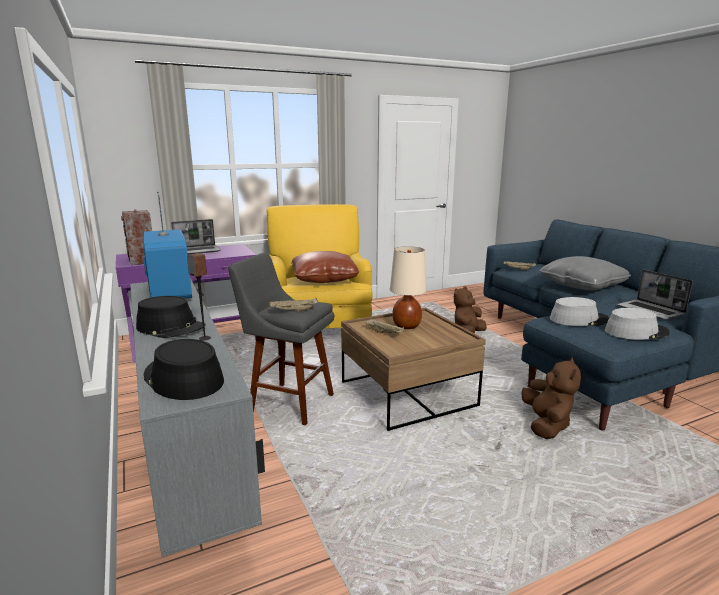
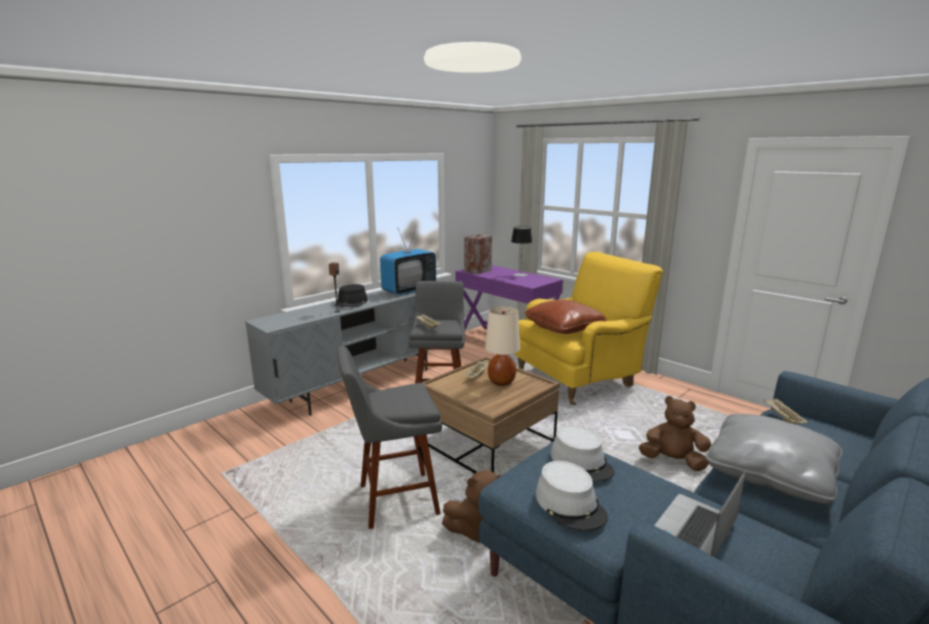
camera: 70 degrees right, 0 degrees up
(183, 379) = (284, 318): black hat -> none
(198, 251) = (520, 275): laptop -> table lamp
(496, 466) = (393, 500): none -> grey stool

